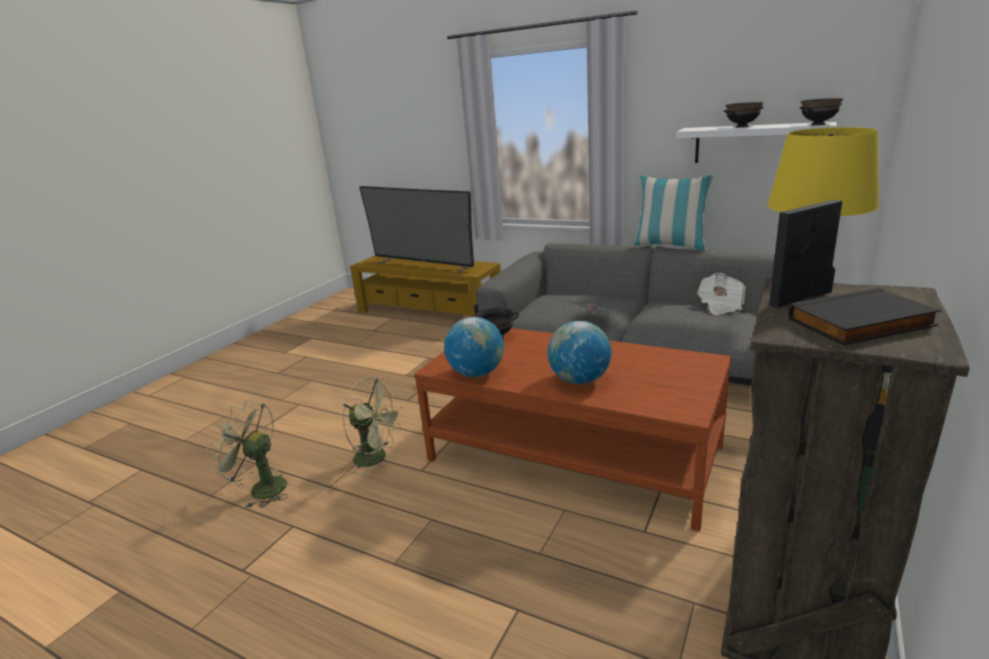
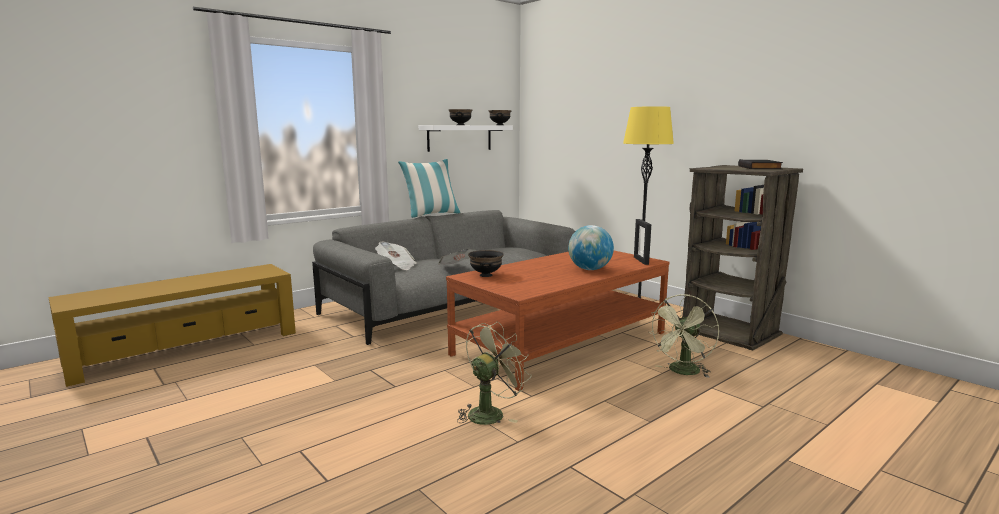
camera: 70 degrees left, 10 degrees down
(261, 488) = (482, 485): green fan -> green fan (682, 372)
(422, 265) = (182, 284): television -> none
(476, 373) = (546, 286): globe -> none
(720, 306) = (493, 246): newspaper -> newspaper (396, 266)
(800, 298) = (724, 168): picture frame -> picture frame (641, 260)

